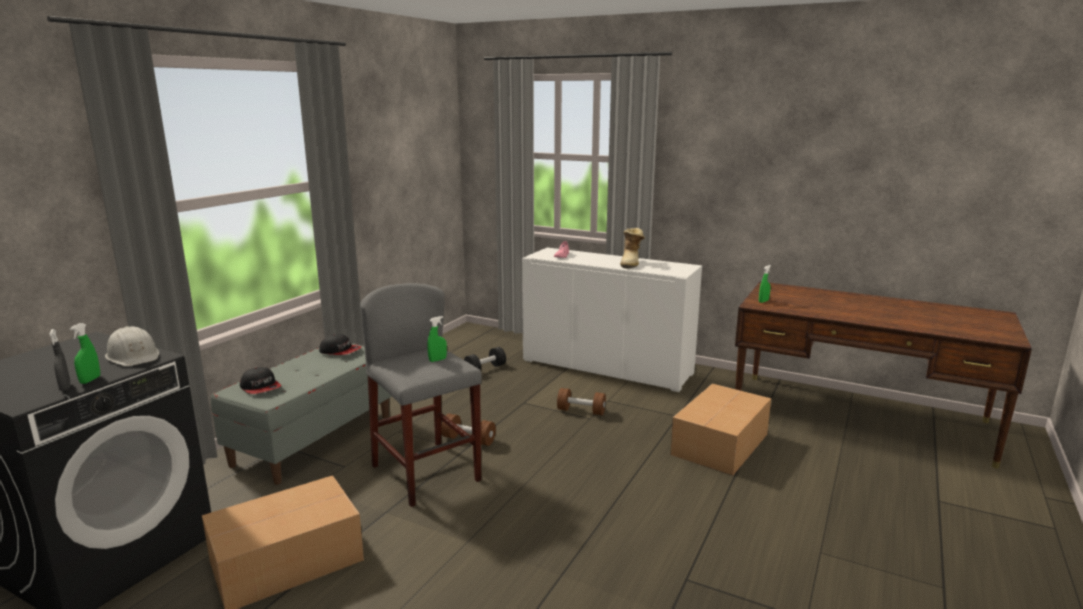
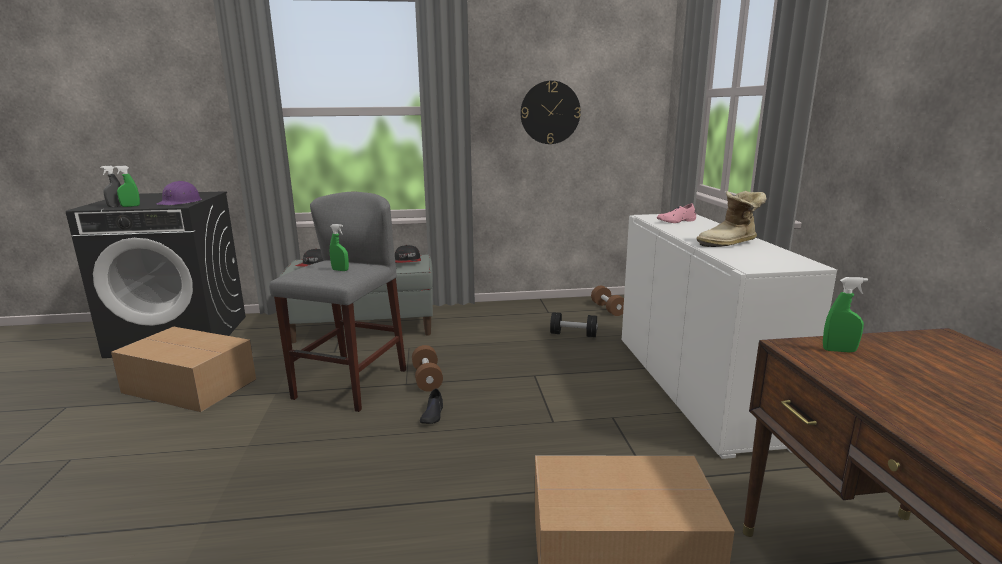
camera: 55 degrees right, 0 degrees up
(134, 356) = (180, 202): white hard hat -> purple hard hat
(393, 176) = (550, 112): none -> wall clock
(526, 453) = (432, 414): none -> black shoe
(581, 411) = (561, 411): brown dumbbell -> brown dumbbell (608, 309)

